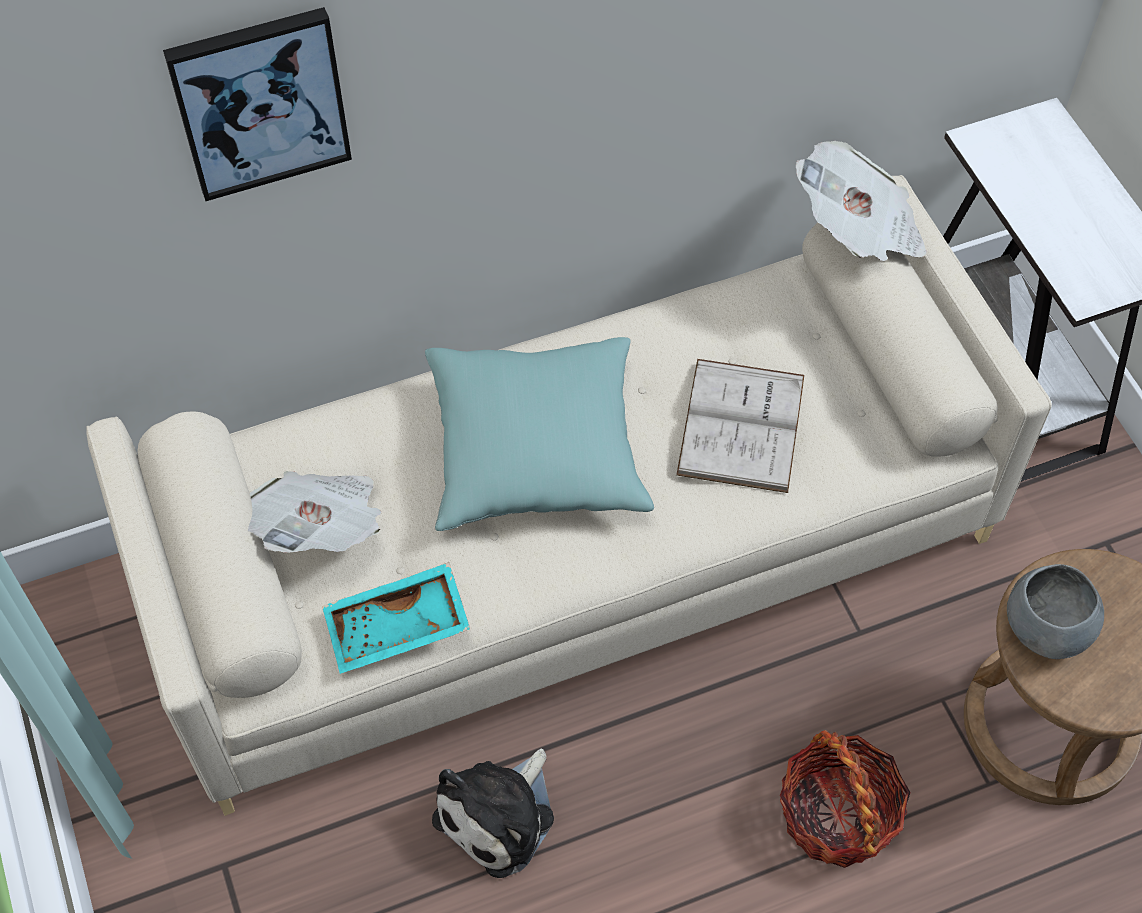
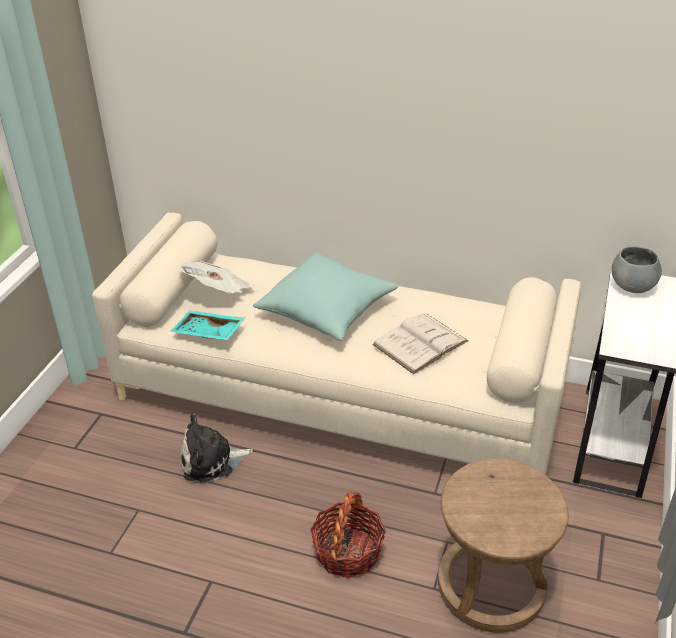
camera: 40 degrees right, 20 degrees down
(260, 102) = (261, 75): picture -> none
(858, 229) = (534, 287): newspaper -> none
(1046, 628) = (479, 484): grey bowl -> grey bowl (632, 286)

